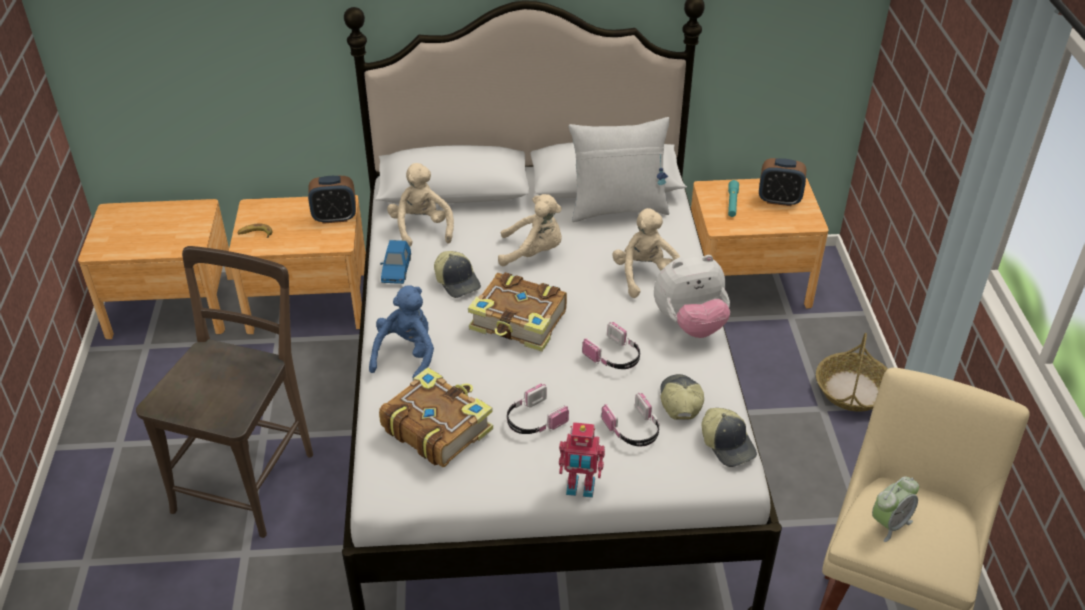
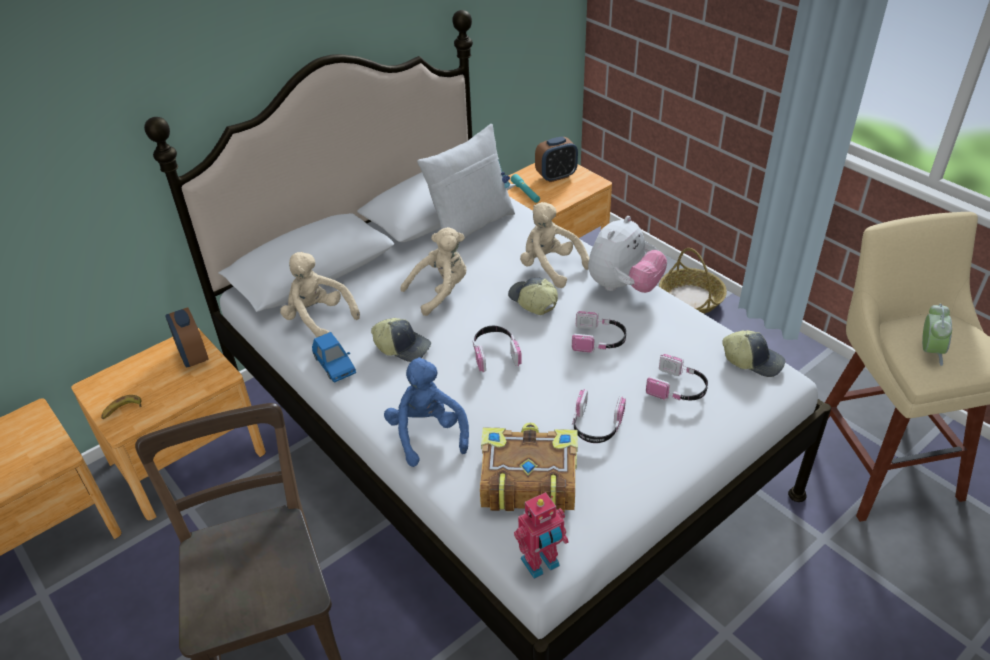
camera: 35 degrees left, 0 degrees up
(335, 217) = (193, 356): alarm clock -> alarm clock turned 105 degrees clockwise
(519, 322) = (495, 353): book -> headphones
(580, 488) = (693, 459): toy robot -> toy robot (541, 564)
(679, 401) = (684, 347): cap -> cap (532, 301)

